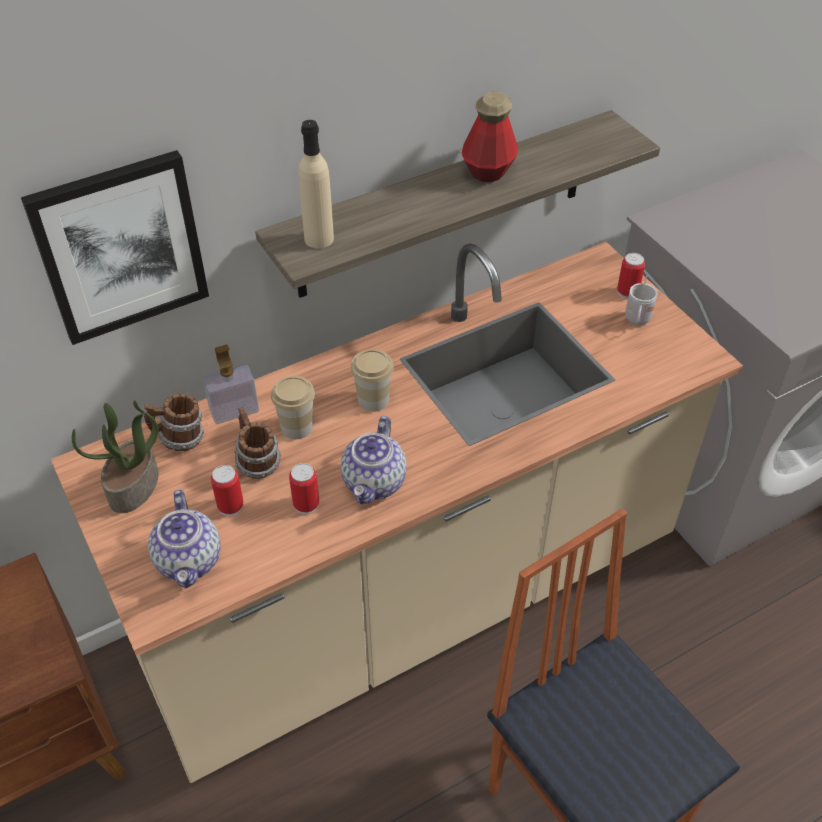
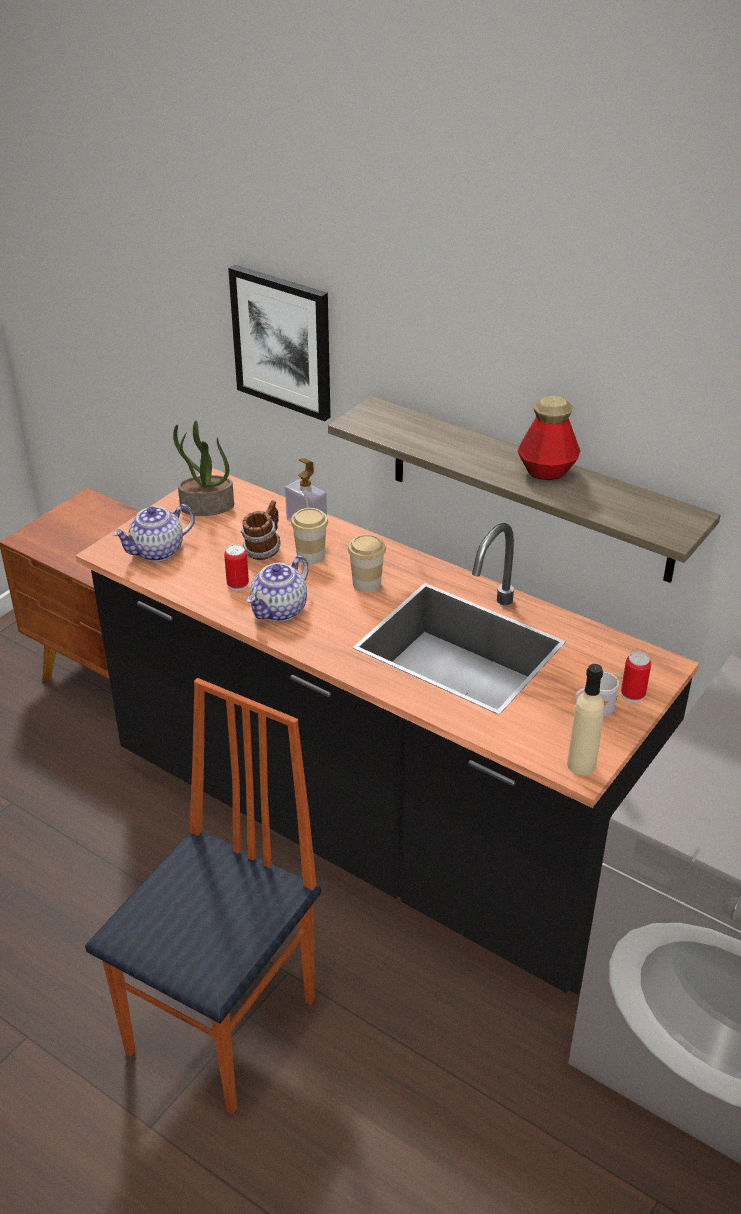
camera: 65 degrees right, 10 degrees down
(179, 439) = (262, 510): mug -> none
(230, 506) = (215, 552): can -> none
(319, 239) = (383, 421): beige bottle -> beige bottle (581, 765)
(375, 482) = (280, 610): teapot -> teapot turned 45 degrees counterclockwise
(411, 601) = (370, 830): beige counter -> black counter

